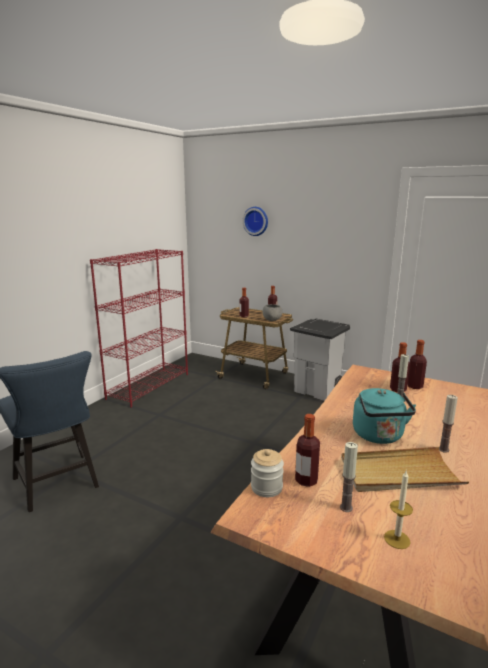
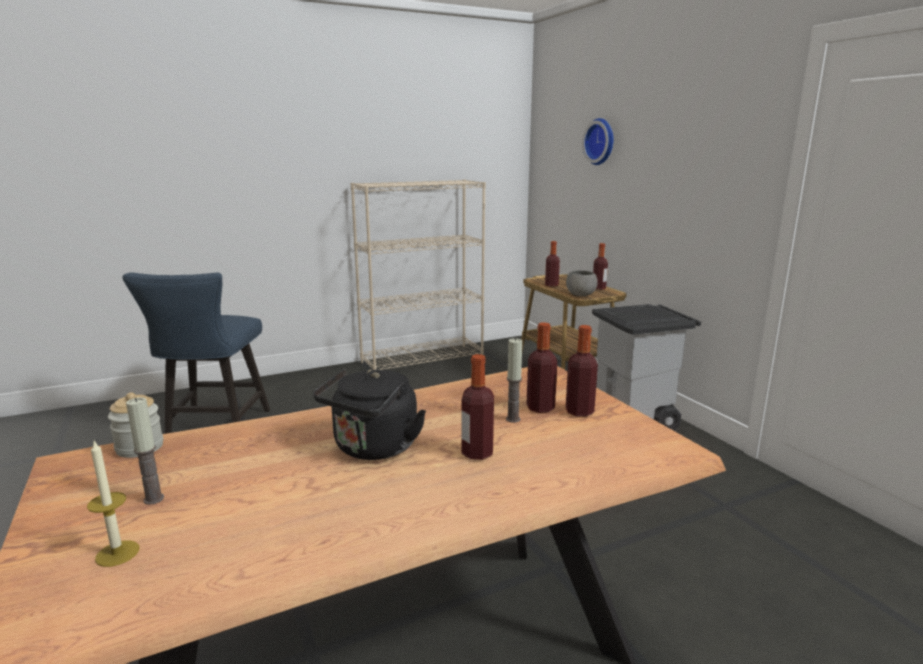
camera: 35 degrees right, 0 degrees up
(149, 386) = (423, 360): red bookcase -> beige bookcase
(306, 480) = (186, 457): bottle -> bottle (477, 453)
(379, 436) = (373, 449): turquoise kettle -> black kettle
(399, 473) = (292, 495): beige tray -> none
(443, 449) = (418, 496): candle -> none

